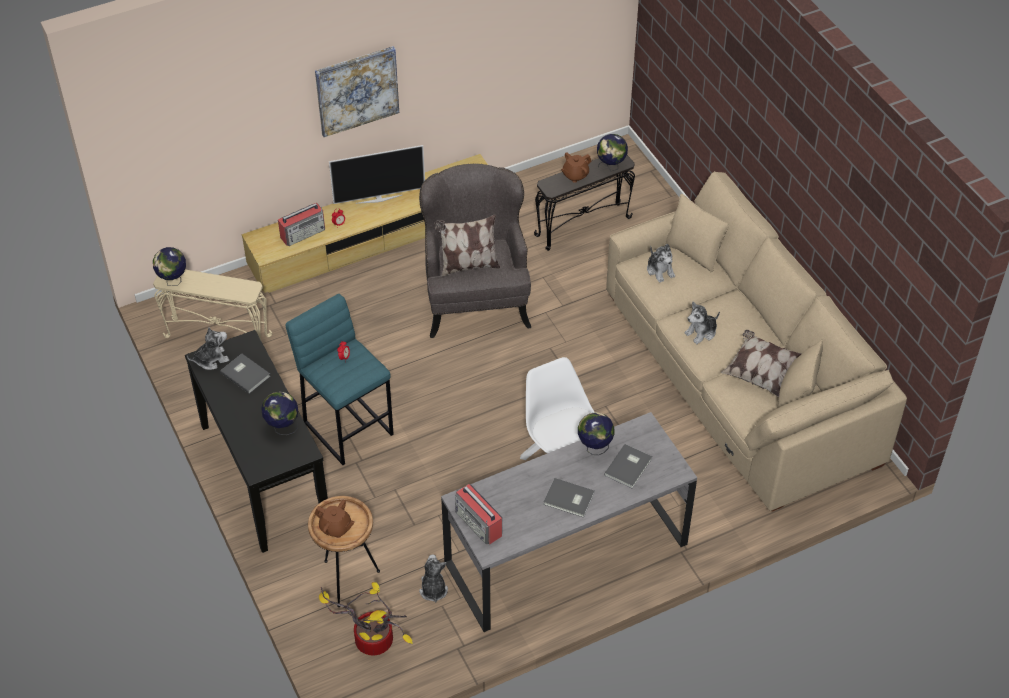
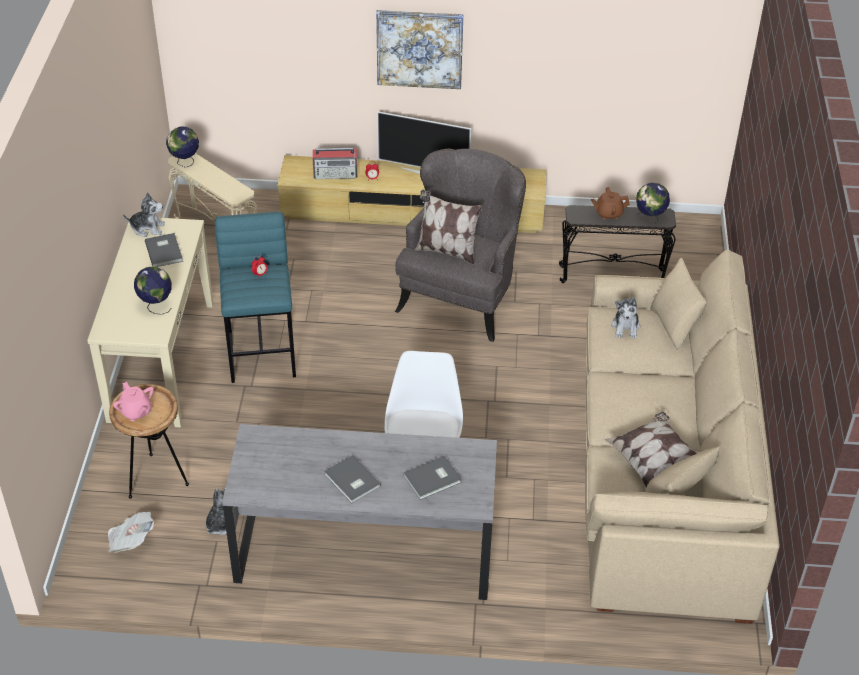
camera: 30 degrees right, 5 degrees down
(264, 474) = (161, 360): black console table -> beige console table
(336, 528) = (136, 411): brown teapot -> pink teapot
(370, 641) = (130, 540): potted plant -> newspaper
(479, 524) = (252, 463): radio -> none
(594, 448) = (415, 447): globe -> none
(701, 332) = (622, 398): plush toy -> none

